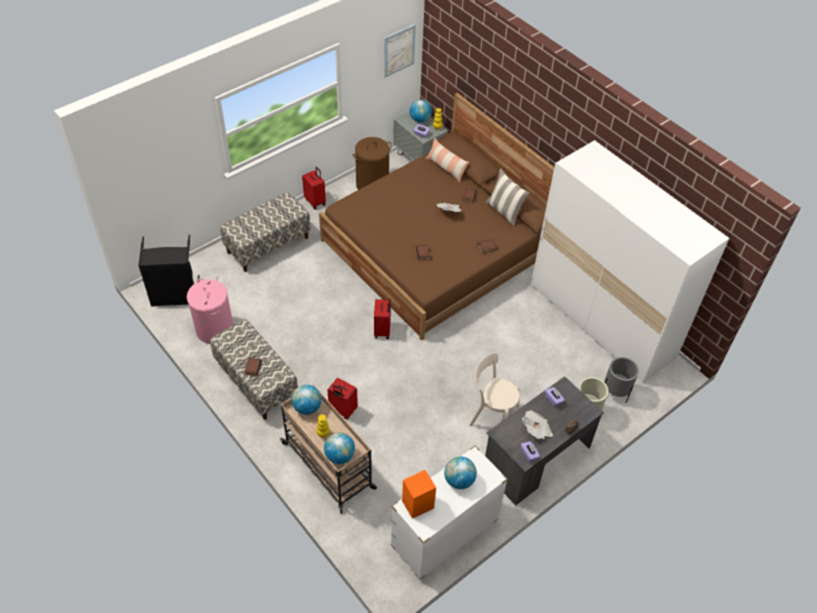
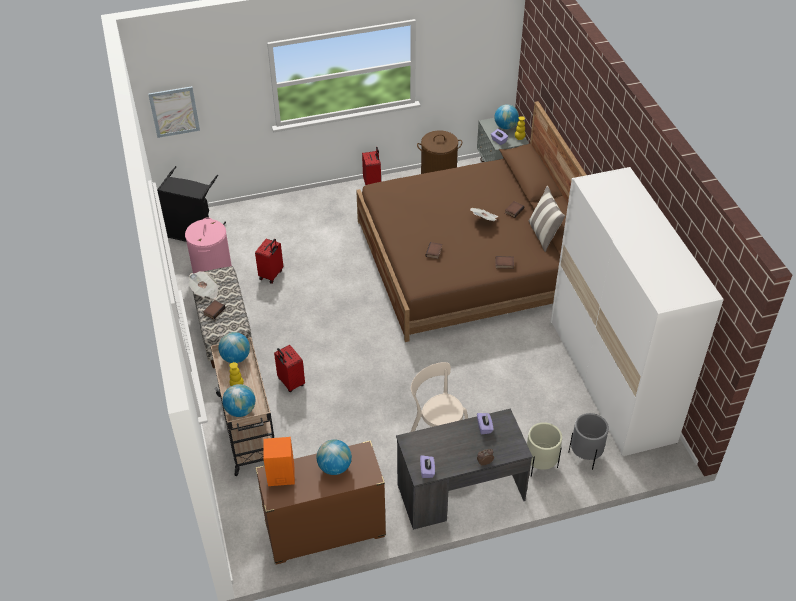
camera: 25 degrees right, 5 degrees down
(268, 245) = (304, 212): bench -> none
(383, 330) = (371, 321): red suitcase -> red suitcase (271, 275)
(399, 50) = (489, 45): picture -> picture (174, 111)
(444, 534) = (325, 531): white dresser -> brown dresser
(446, 168) = (505, 178): pillow -> none
(536, 430) = (449, 450): newspaper -> newspaper (205, 291)

